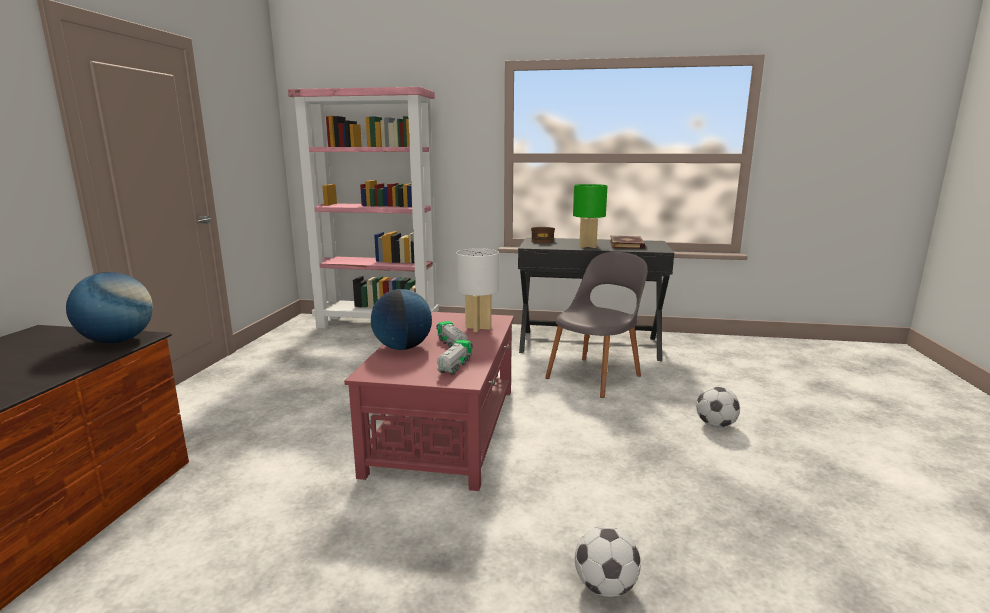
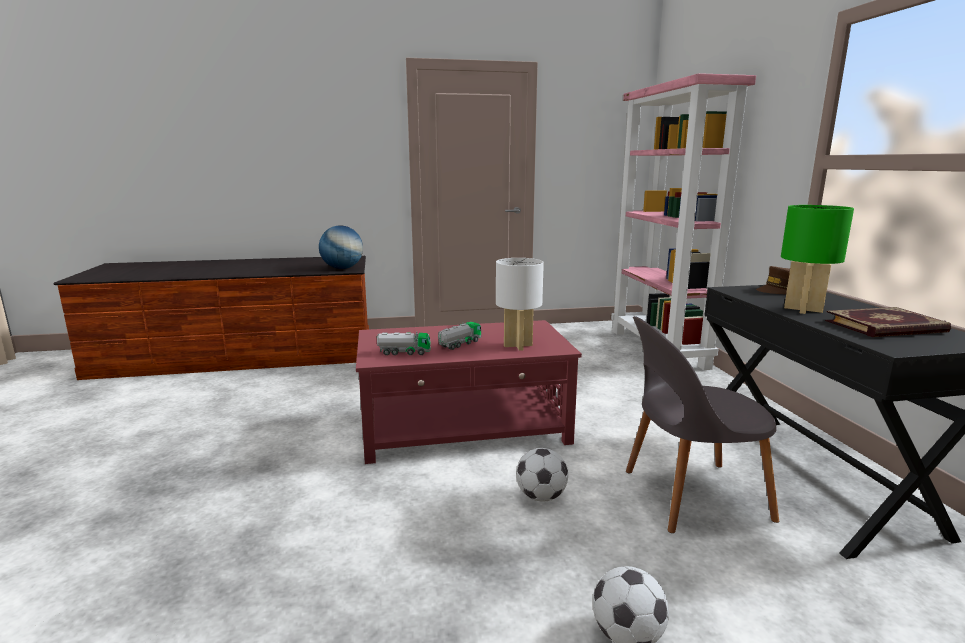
camera: 70 degrees right, 0 degrees up
(402, 348) = (437, 331): globe -> none
(595, 376) = (689, 495): grey chair -> grey chair turned 150 degrees clockwise
(605, 587) = (232, 551): football -> football (541, 496)

